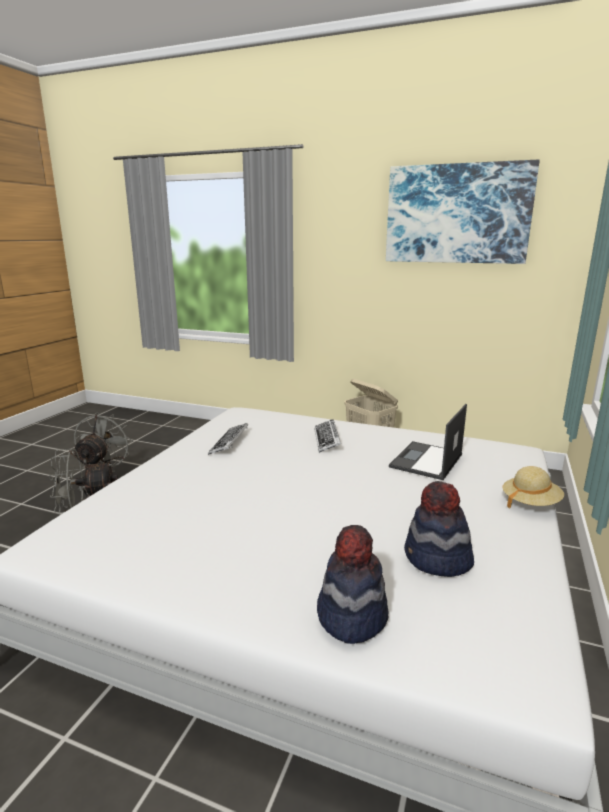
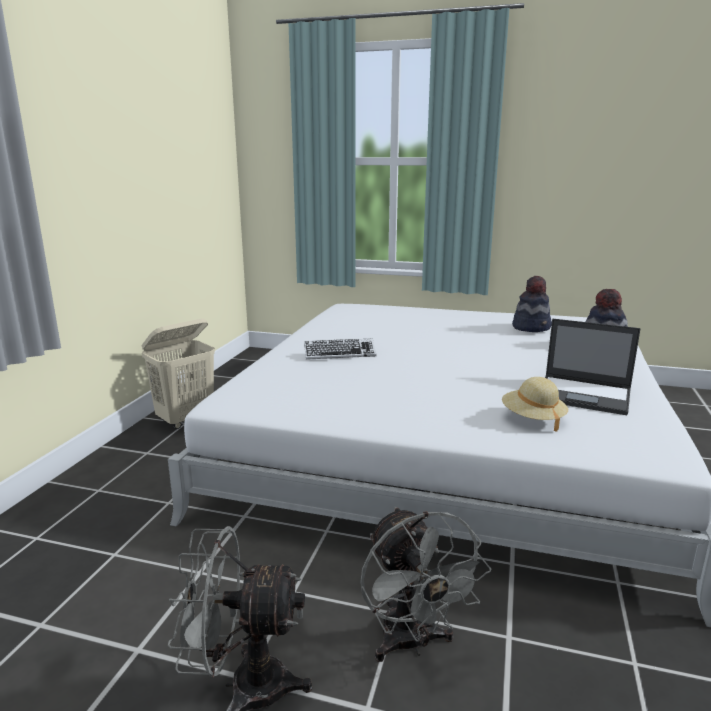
camera: 95 degrees left, 0 degrees up
(229, 443) = (353, 398): keyboard -> none
(426, 461) = (381, 326): laptop -> laptop (585, 395)
(457, 214) = (162, 103): picture -> none
(530, 503) = (437, 310): beige hat -> beige hat (532, 419)

